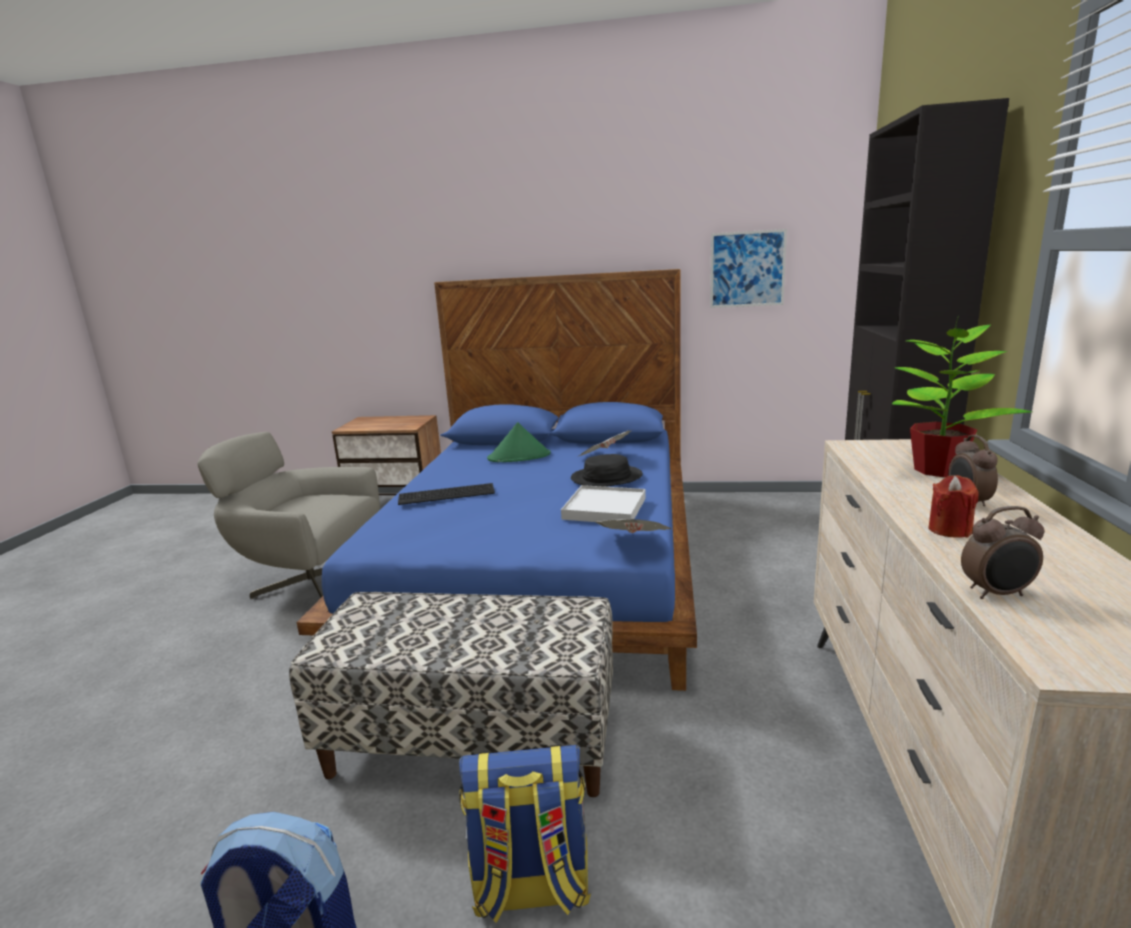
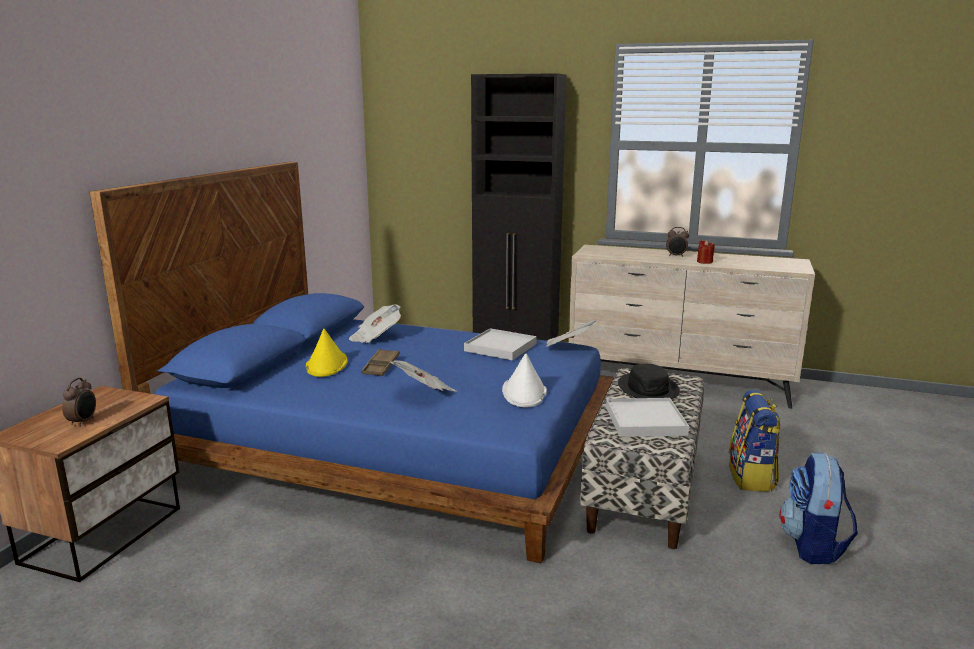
camera: 80 degrees left, 0 degrees up
(307, 580) = (312, 598): grey armchair -> none
(407, 626) = (645, 421): none -> white tray
(448, 494) = (424, 392): keyboard -> newspaper
(459, 536) = (524, 392): none -> white hat
(519, 457) = (326, 365): green hat -> yellow hat
(519, 472) = (381, 366): none -> brown tray
(606, 477) = (432, 340): black hat -> black hat (648, 388)
(747, 269) = (320, 160): picture -> none
(938, 470) = (633, 252): potted plant -> none
(997, 594) = (759, 267): alarm clock -> alarm clock (83, 422)

